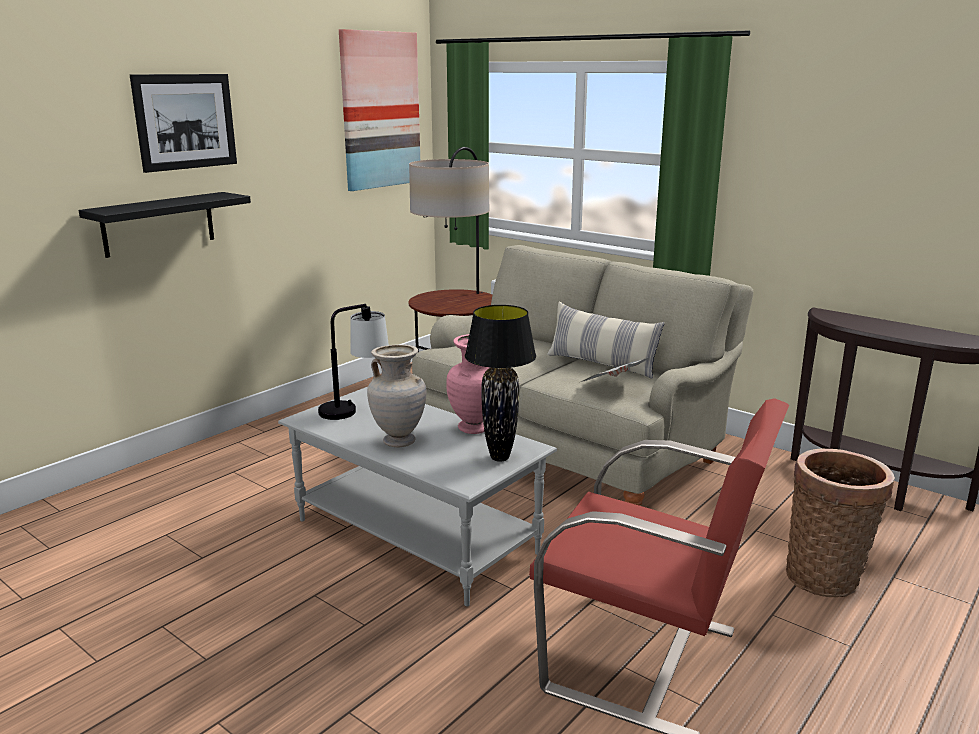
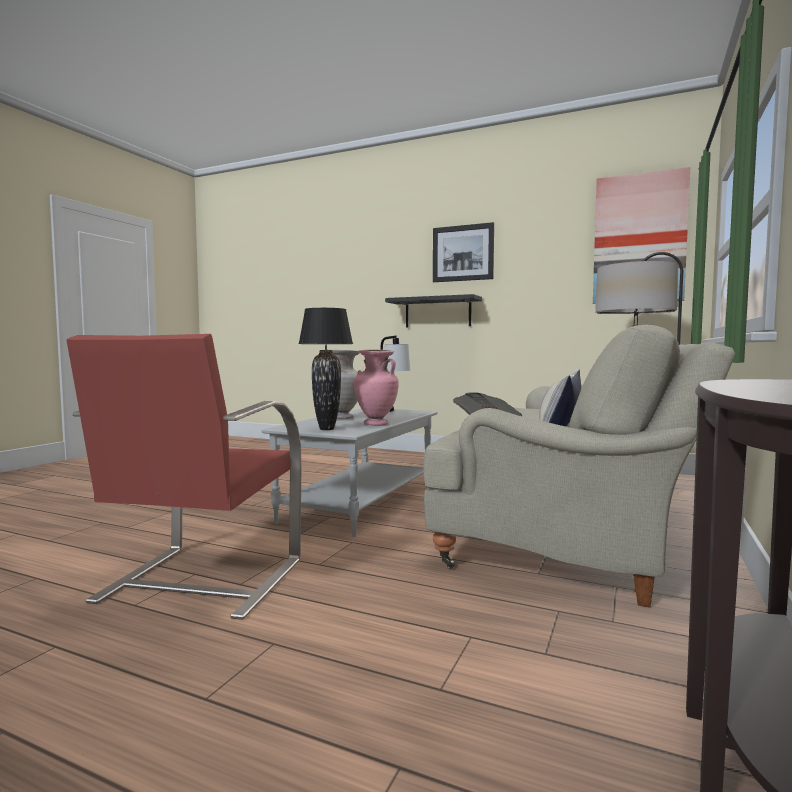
camera: 75 degrees right, 15 degrees down
(826, 576) = (373, 689): basket -> none

